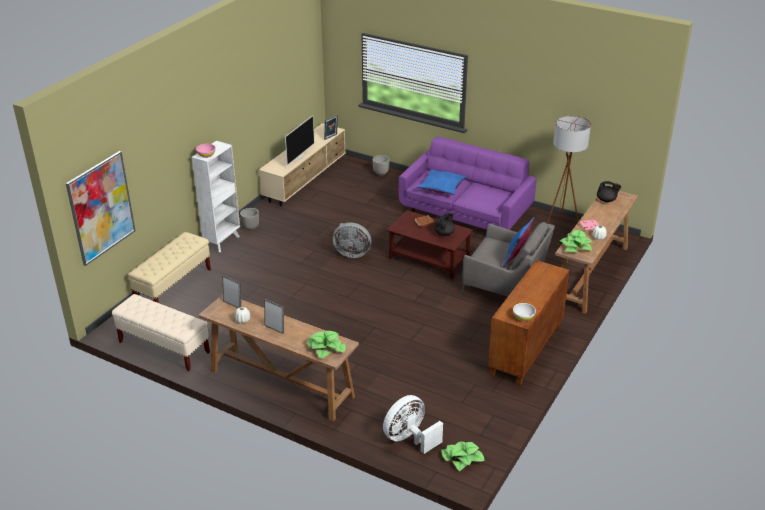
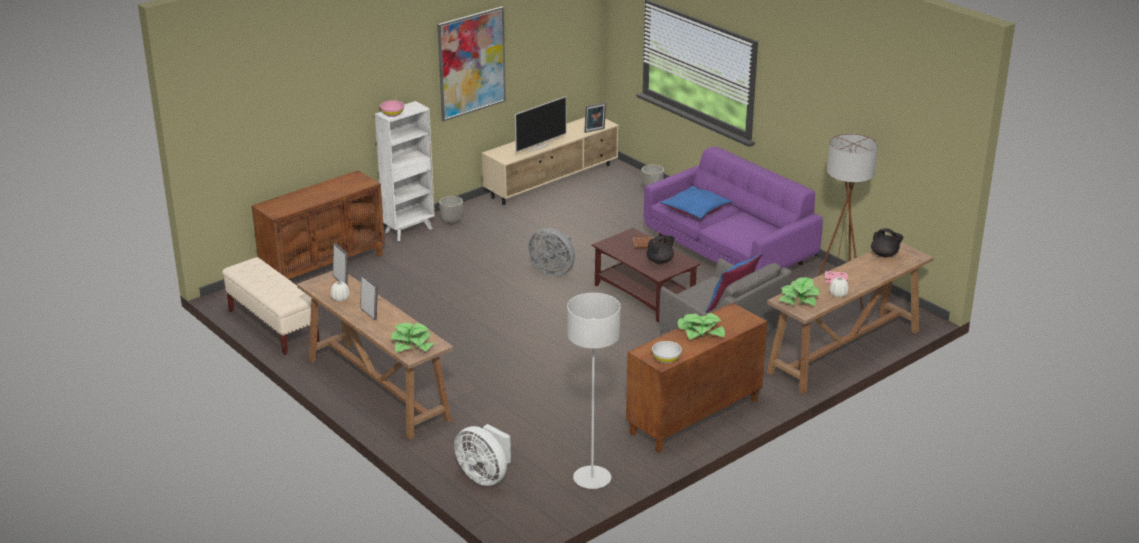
camera: 20 degrees right, 5 degrees down
(101, 208) = (237, 147): picture -> picture (471, 63)
(173, 286) = (324, 266): beige bench -> brown cabinet
(409, 439) = (485, 476): white fan -> white fan turned 120 degrees counterclockwise
(462, 458) = (532, 510): potted plant -> potted plant (700, 331)
(488, 420) = (592, 479): none -> grey floor lamp

